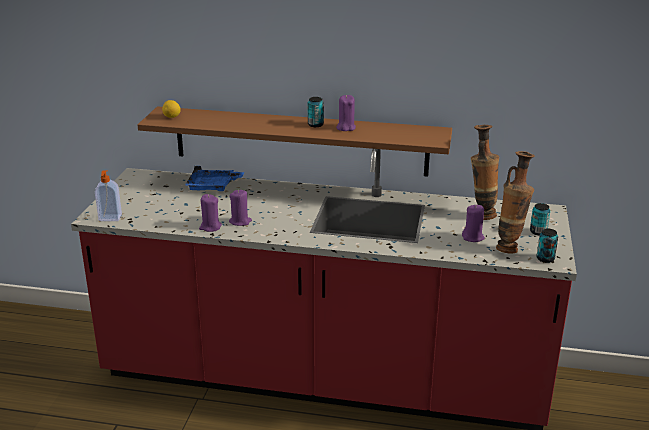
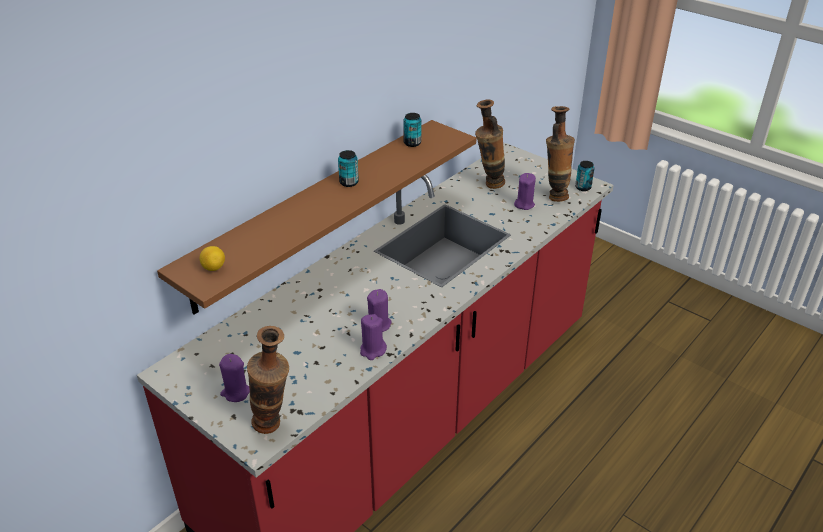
camera: 60 degrees left, 10 degrees up
(110, 218) = (274, 428): soap dispenser -> vase
(213, 187) = (273, 318): blue tray -> none
(345, 128) = (376, 169): purple candle -> purple candle (236, 392)
(538, 232) = (538, 172): can -> can (412, 143)

